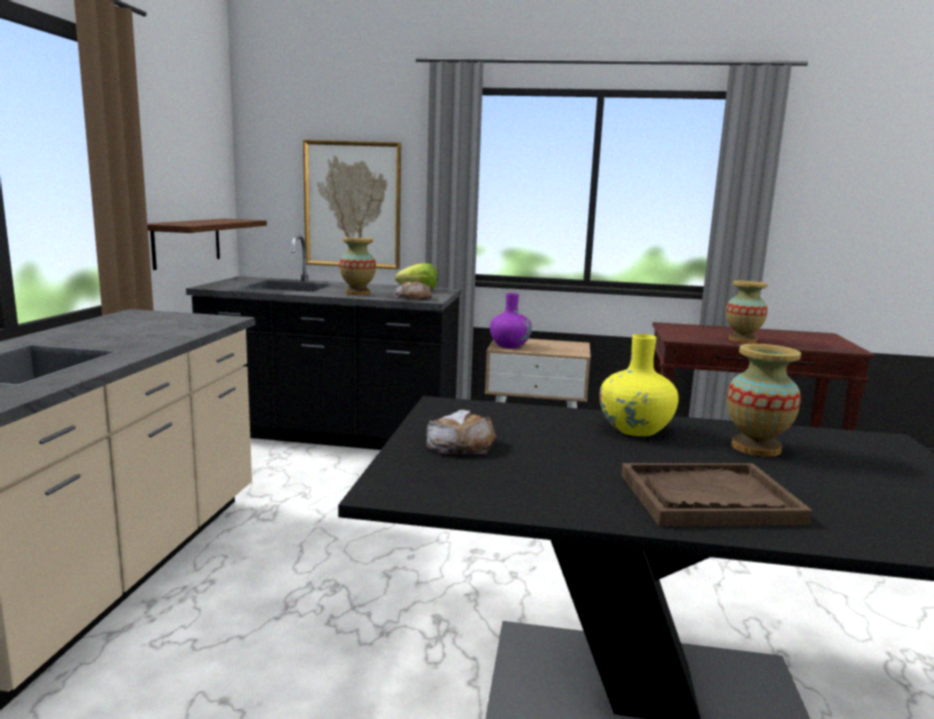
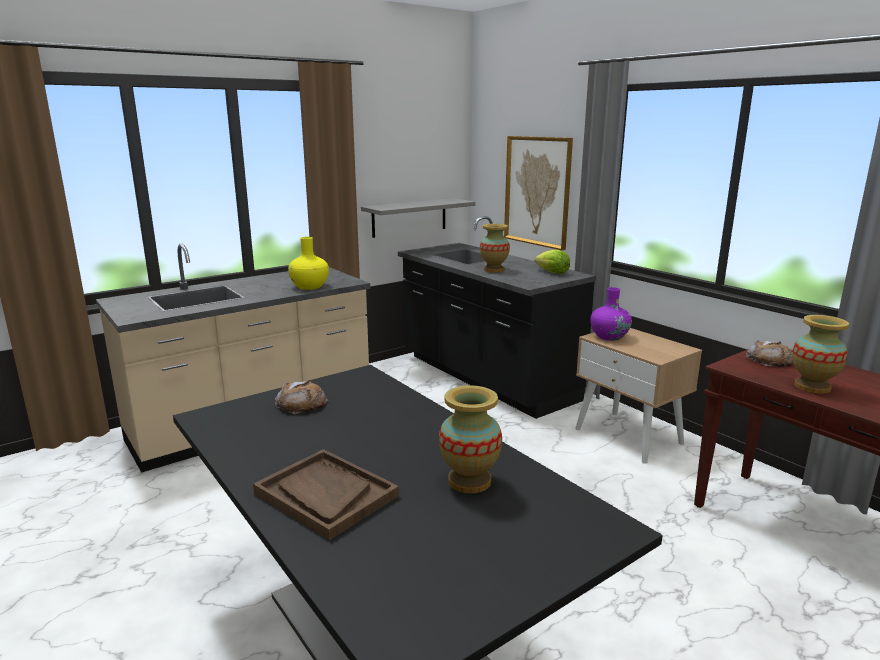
camera: 45 degrees right, 5 degrees up
(187, 242) = (409, 217): brown shelf -> grey shelf
(413, 298) = (522, 280): bread -> bread (769, 360)
(635, 429) = (427, 433): yellow vase -> yellow vase (309, 287)

